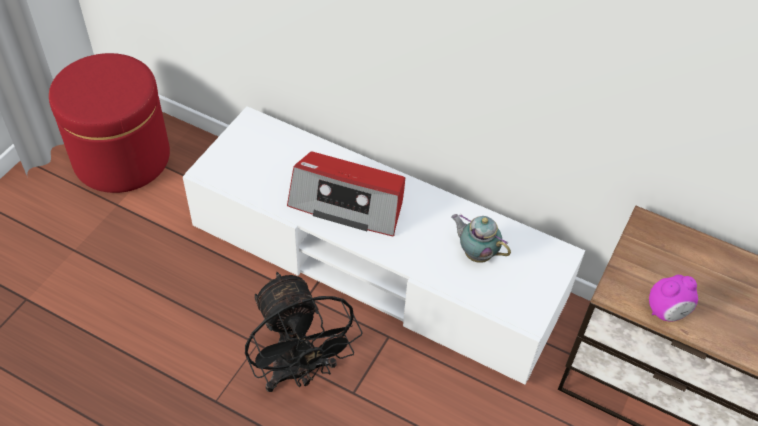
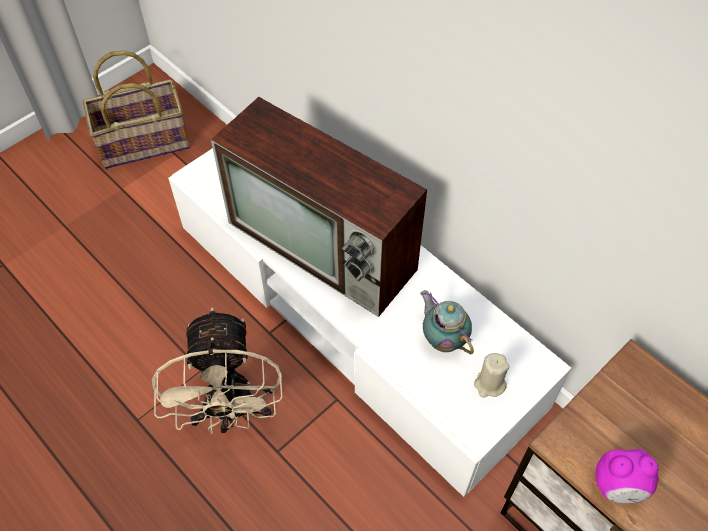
camera: 20 degrees right, 5 degrees up
(122, 158) = (144, 141): red ottoman -> basket
(299, 372) = (231, 413): black fan -> beige fan
(348, 203) = (325, 247): radio -> television
(526, 279) = (489, 384): none -> beige candle

